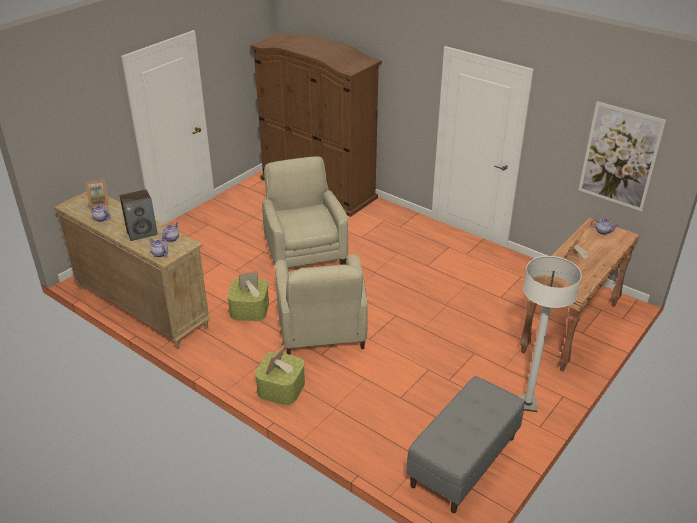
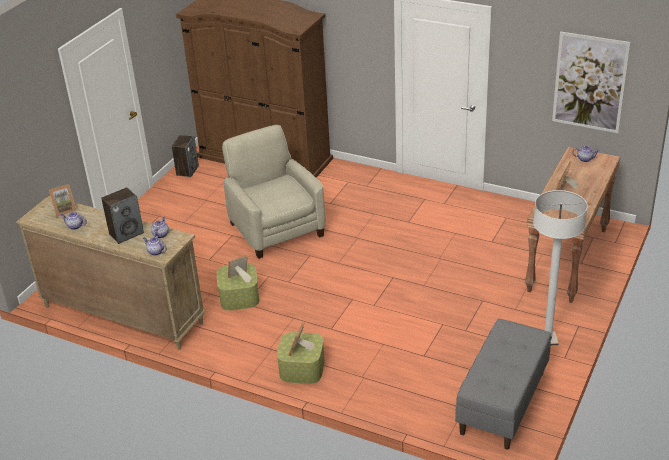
camera: 10 degrees left, 0 degrees up
(247, 189) = (187, 170): none -> speaker
(321, 329) = (322, 304): beige armchair -> none

